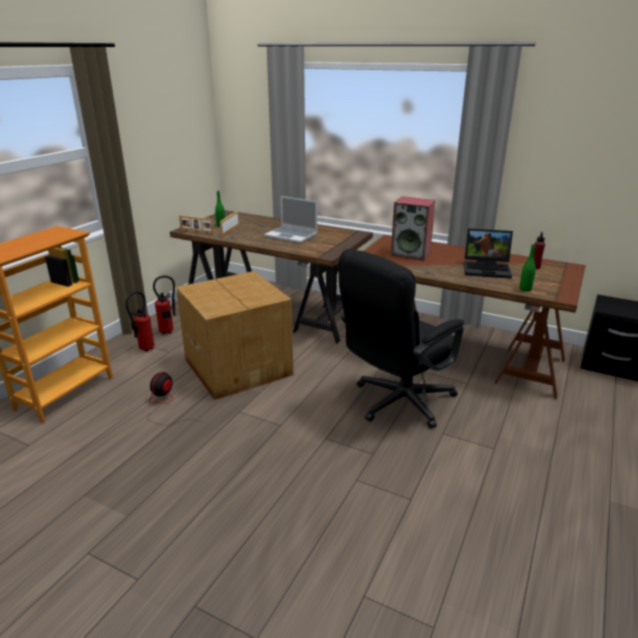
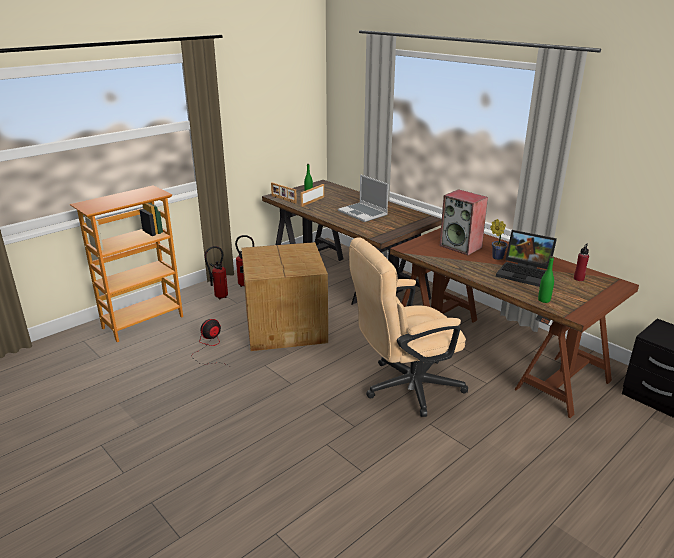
camera: 20 degrees right, 0 degrees up
(396, 403) = (404, 387): black office chair -> beige office chair
(450, 259) = (496, 257): none -> potted plant

